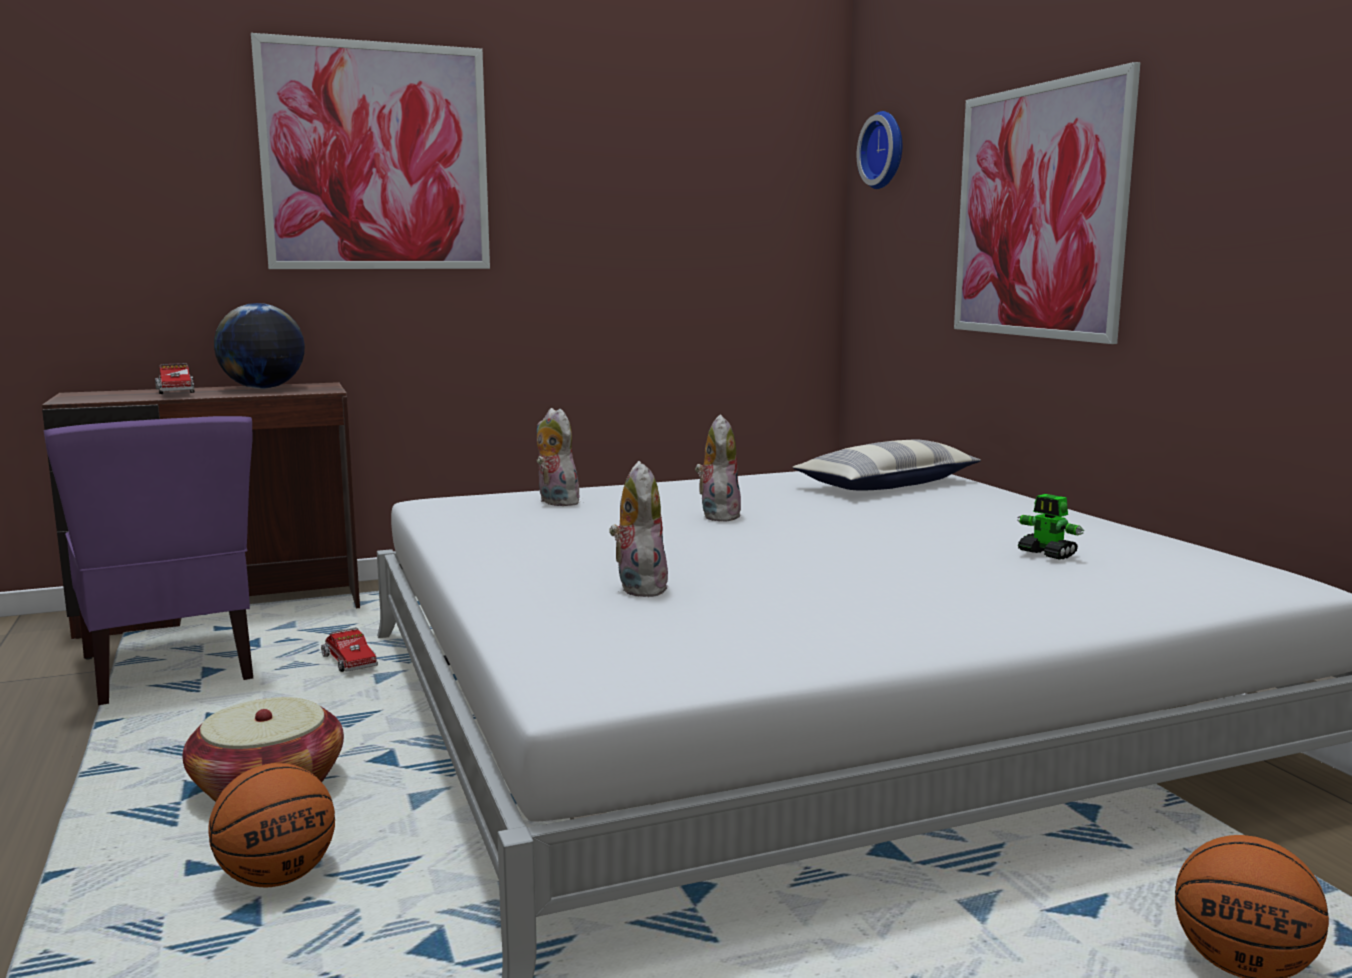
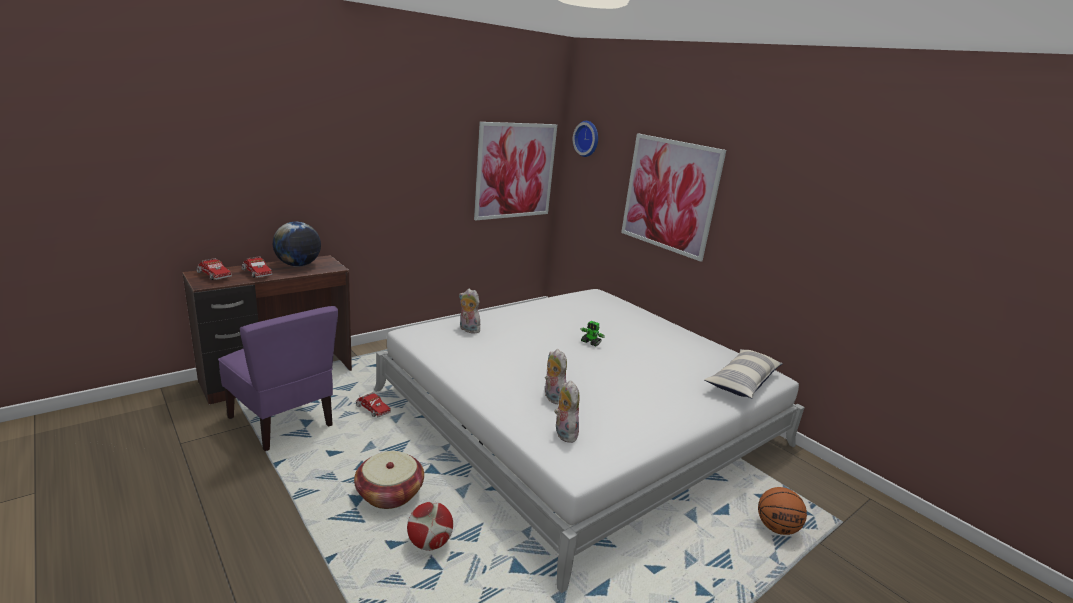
camera: 20 degrees left, 10 degrees up
(100, 395) = (213, 275): none -> toy truck
(277, 877) = (429, 543): basketball -> football
(376, 157) = (350, 138): picture -> picture (515, 171)
(717, 515) = (549, 340): plush toy -> plush toy (563, 433)
(887, 485) = (599, 309): pillow -> pillow (742, 381)
(1047, 554) = (690, 364): toy robot -> toy robot (591, 342)

